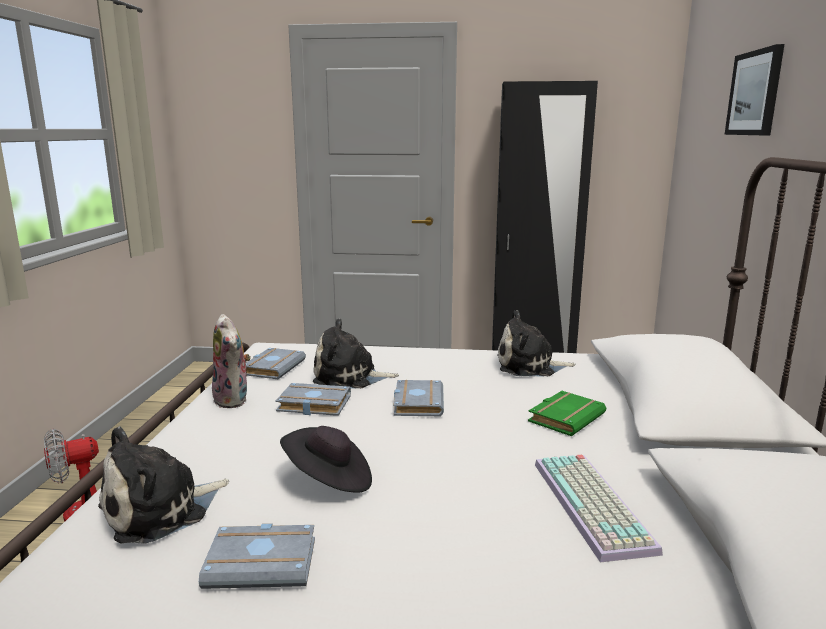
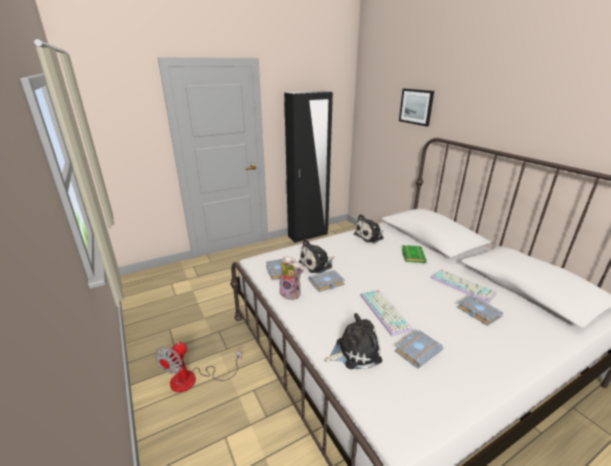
camera: 35 degrees left, 10 degrees up
(161, 510) = (354, 352): plush toy -> plush toy turned 120 degrees counterclockwise
(329, 480) = (386, 312): black hat -> keyboard
(416, 402) = (360, 267): grey book -> grey book (477, 312)

